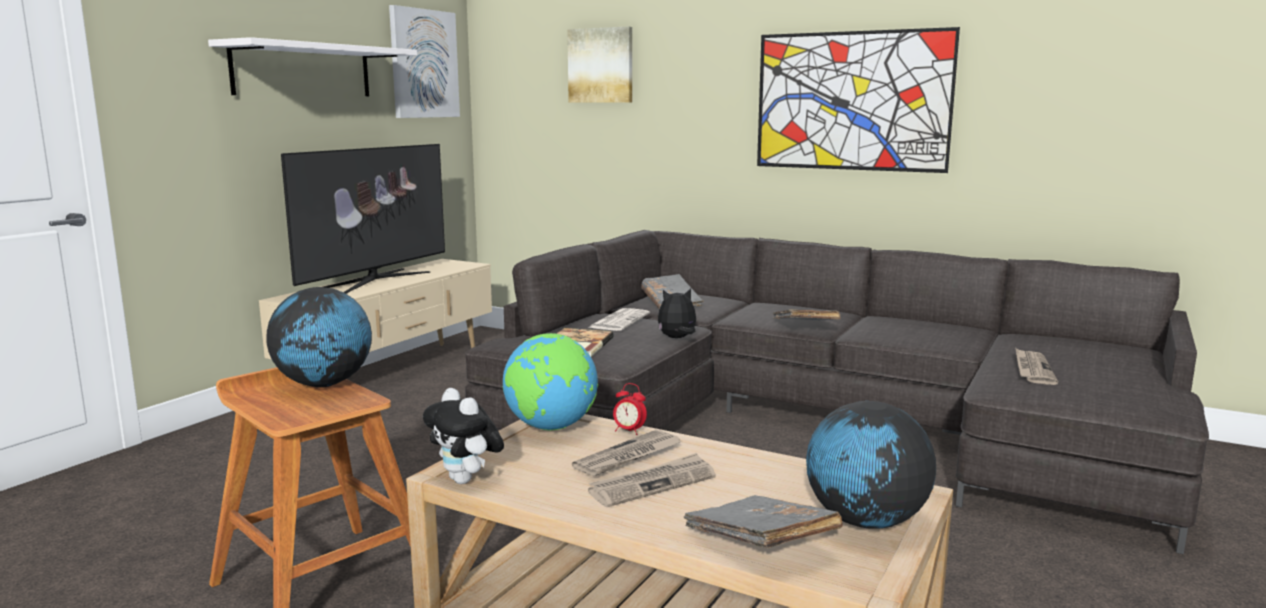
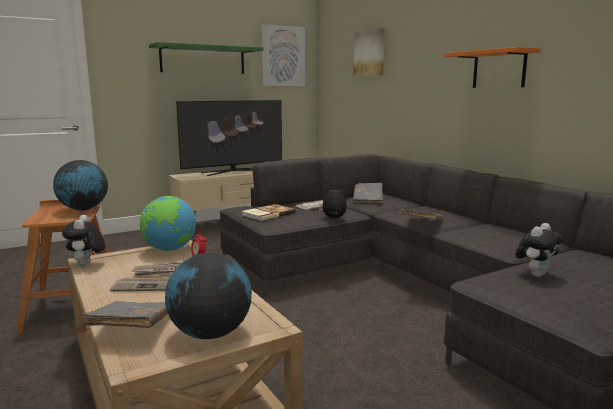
camera: 30 degrees right, 0 degrees up
(303, 71) = (203, 60): white shelf -> green shelf
(851, 101) = (499, 69): picture -> orange shelf
(1032, 369) = (535, 274): newspaper -> plush toy

